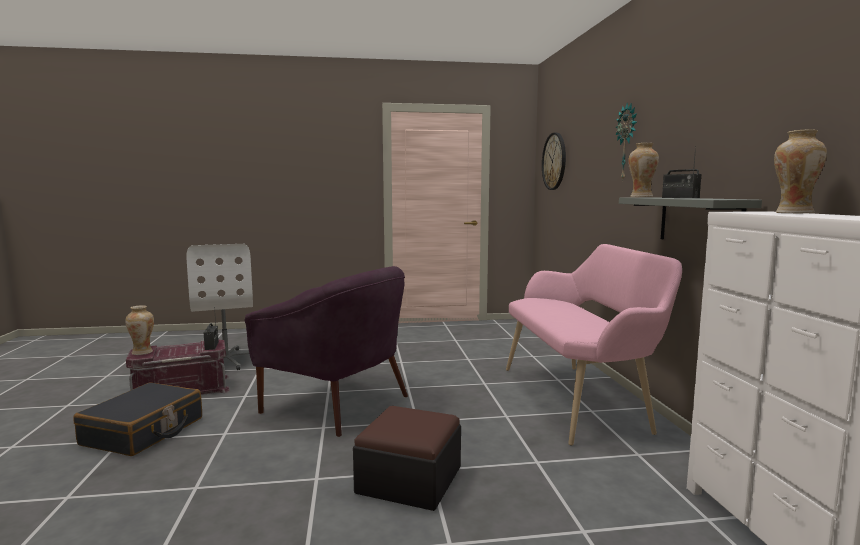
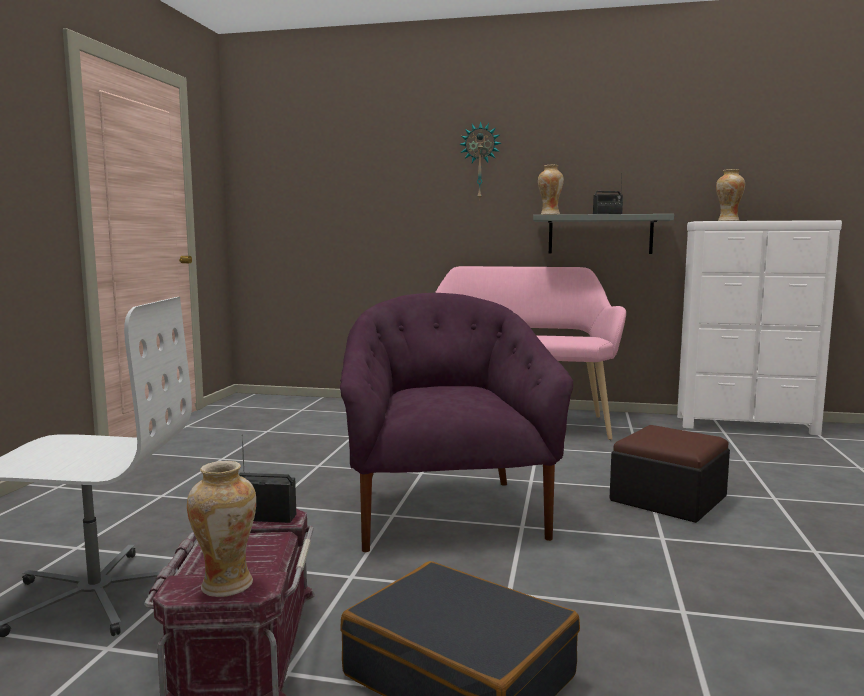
camera: 70 degrees left, 0 degrees up
(338, 403) = (445, 512): purple armchair -> purple armchair turned 60 degrees counterclockwise
(554, 161) = (297, 174): wall clock -> none

